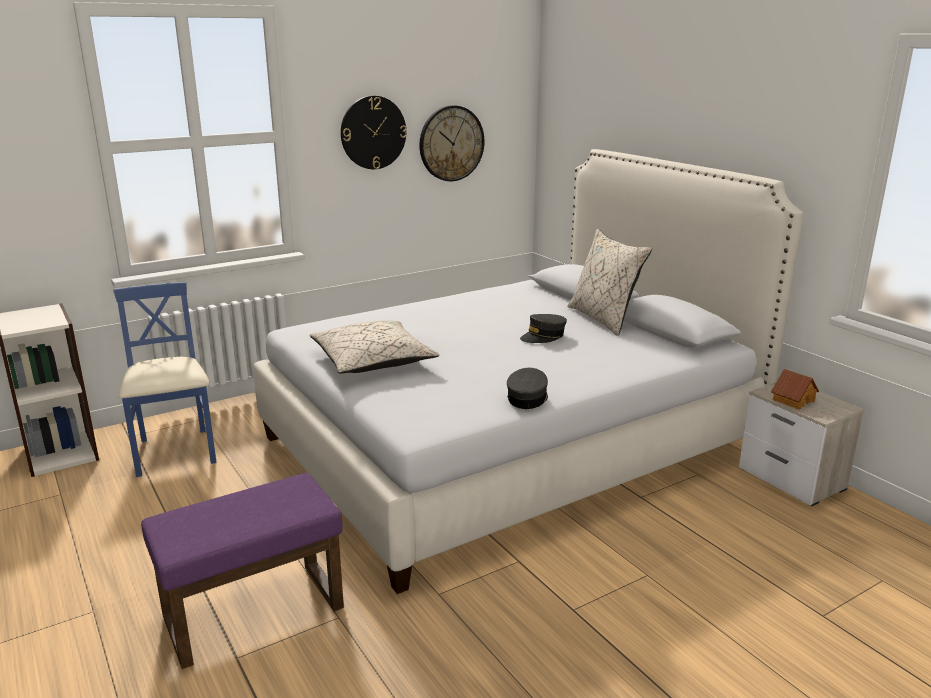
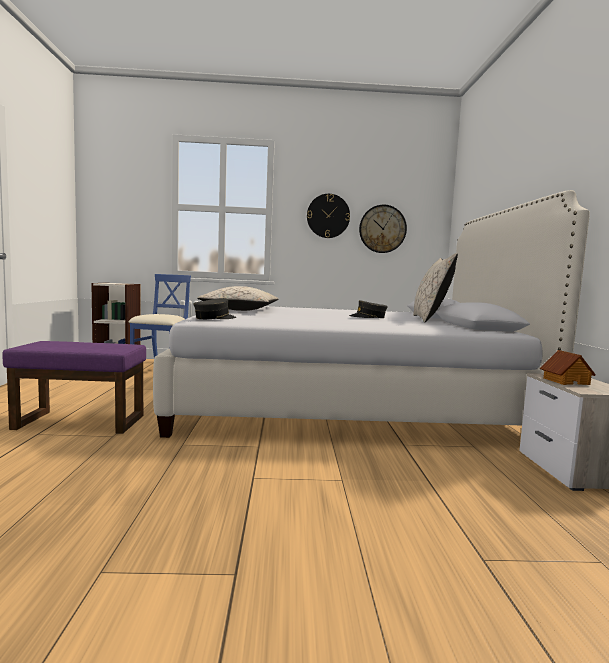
camera: 30 degrees right, 15 degrees down
(527, 398) = (296, 322): grey cap -> grey cap (214, 318)

